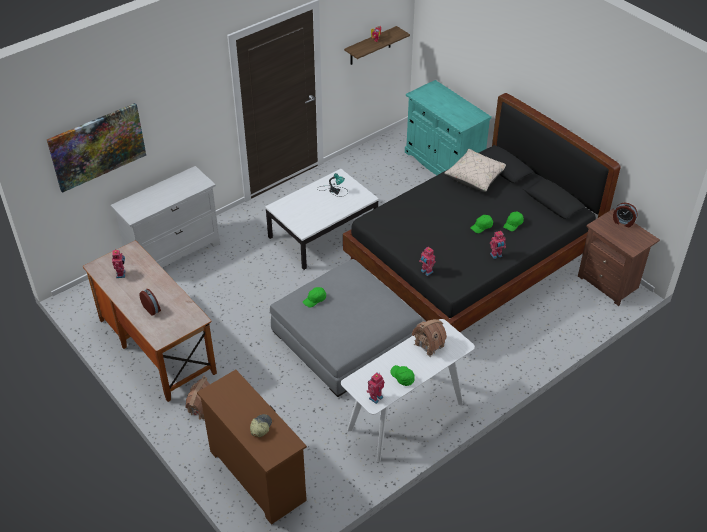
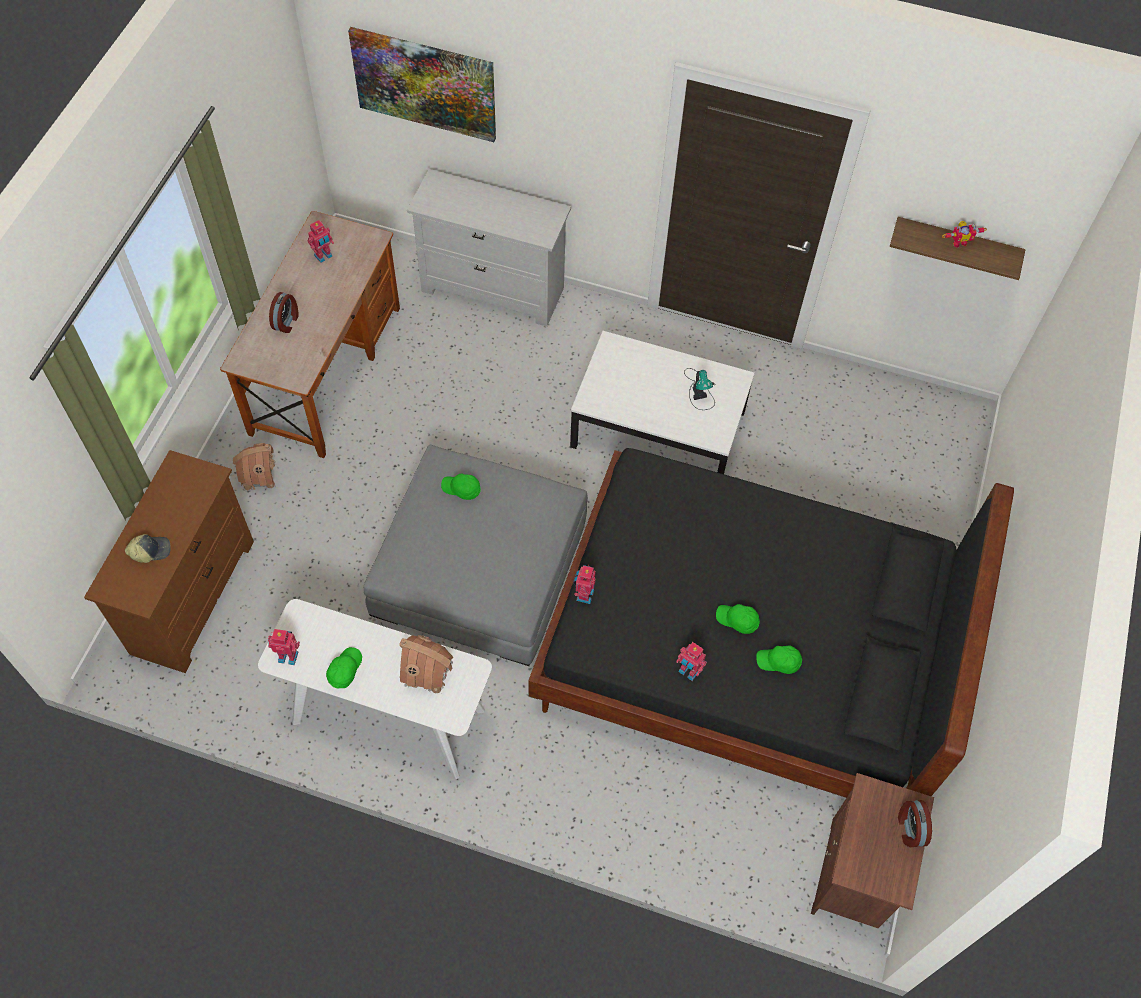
camera: 55 degrees right, 15 degrees up
(443, 164) = (935, 500): turquoise cabinet -> none
(476, 177) = (849, 556): beige pillow -> none

